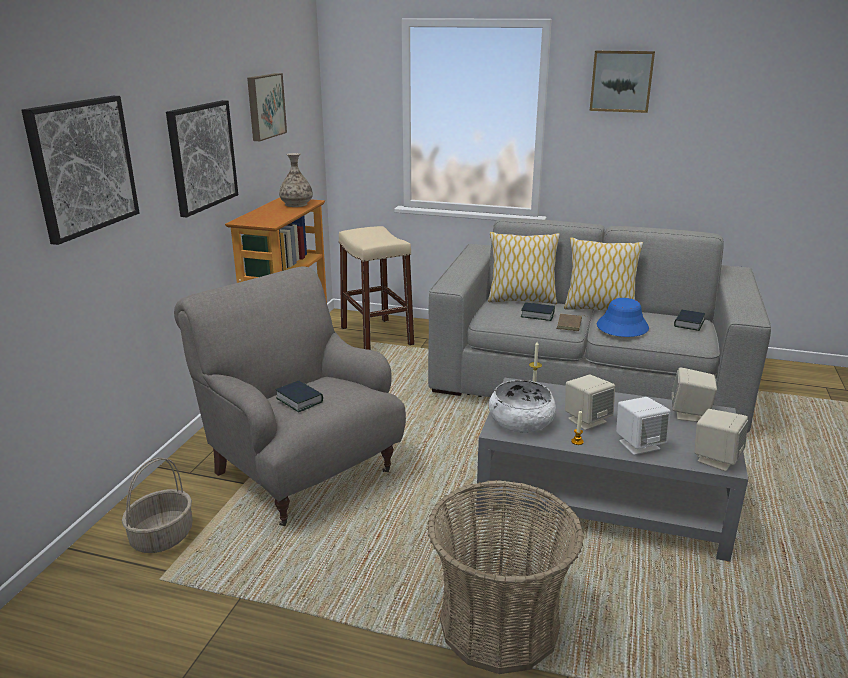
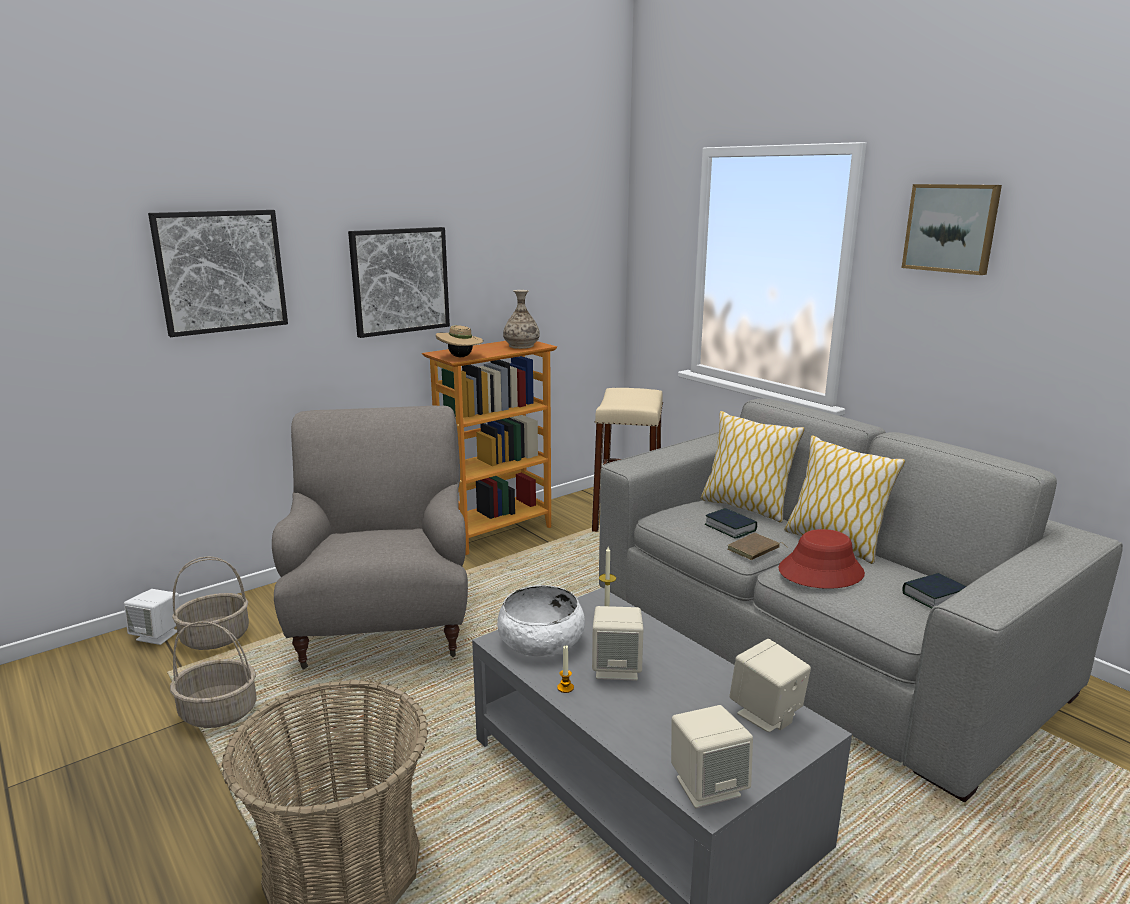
camera: 35 degrees right, 5 degrees down
(257, 585) = (217, 713): none -> basket
(264, 106) = (515, 239): picture -> none
(269, 221) = (460, 357): none -> beige hat
(299, 400) = (349, 540): book -> none
(622, 327) = (820, 572): blue hat -> red hat
(639, 445) = (633, 723): white speaker -> white speaker (158, 635)

